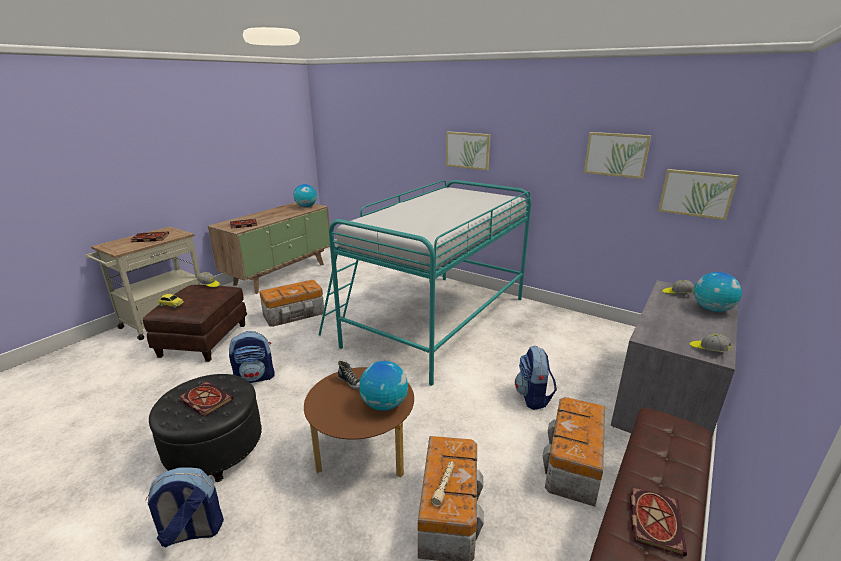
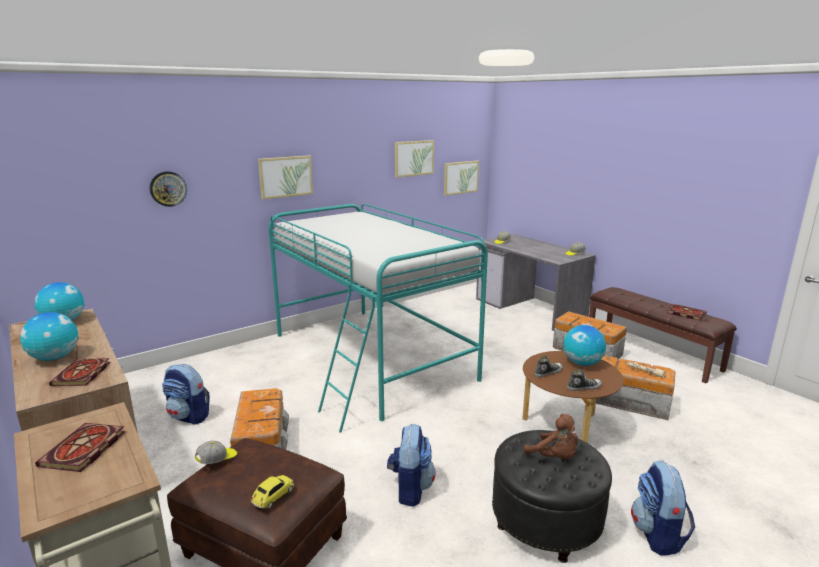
camera: 70 degrees left, 5 degrees down
(205, 400) = (554, 457): book -> brown plush toy
(324, 408) = (584, 387): none -> shoe
(390, 144) = (168, 188): none -> wall clock
(533, 397) = (514, 345): backpack -> backpack (189, 416)
(712, 309) = (528, 241): globe -> globe (55, 358)

